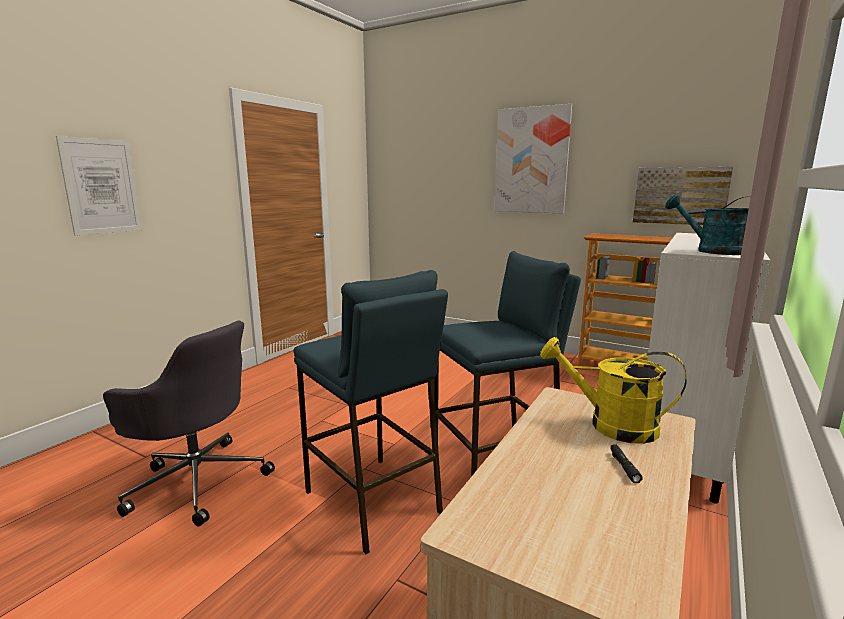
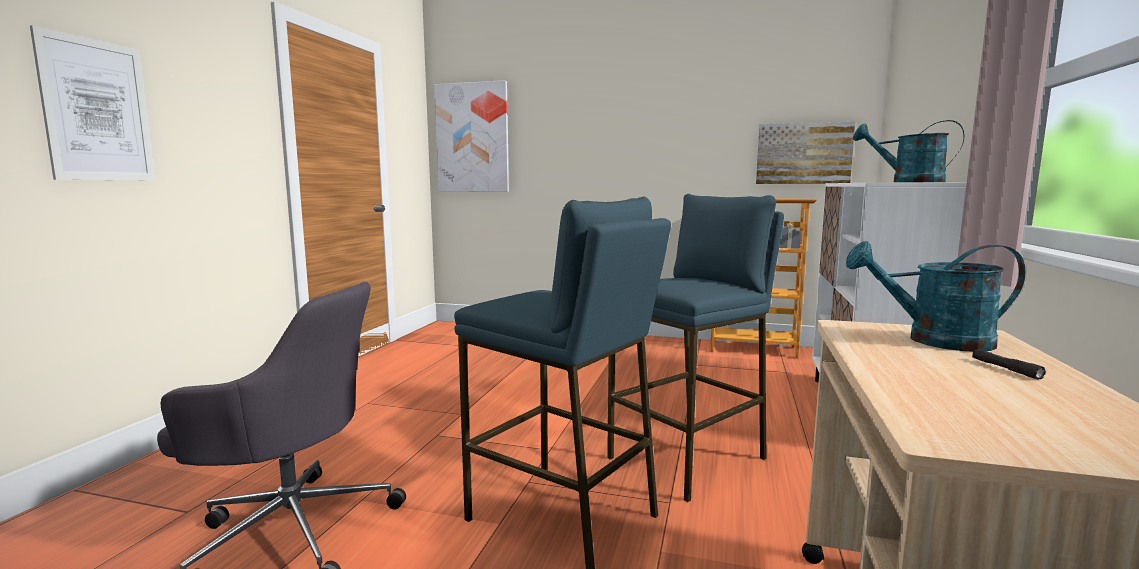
camera: 15 degrees left, 5 degrees down
(531, 161) = (639, 118): picture -> picture (472, 138)
(610, 425) = (934, 341): yellow watering can -> turquoise watering can

